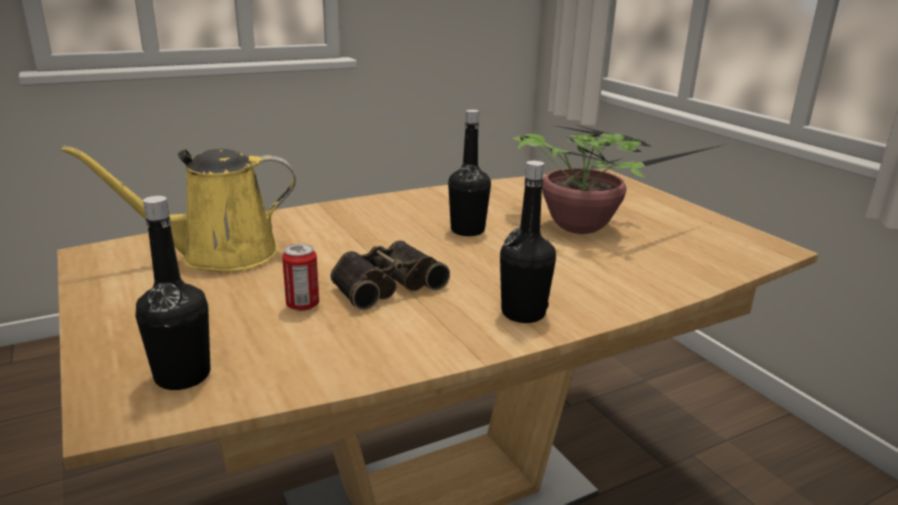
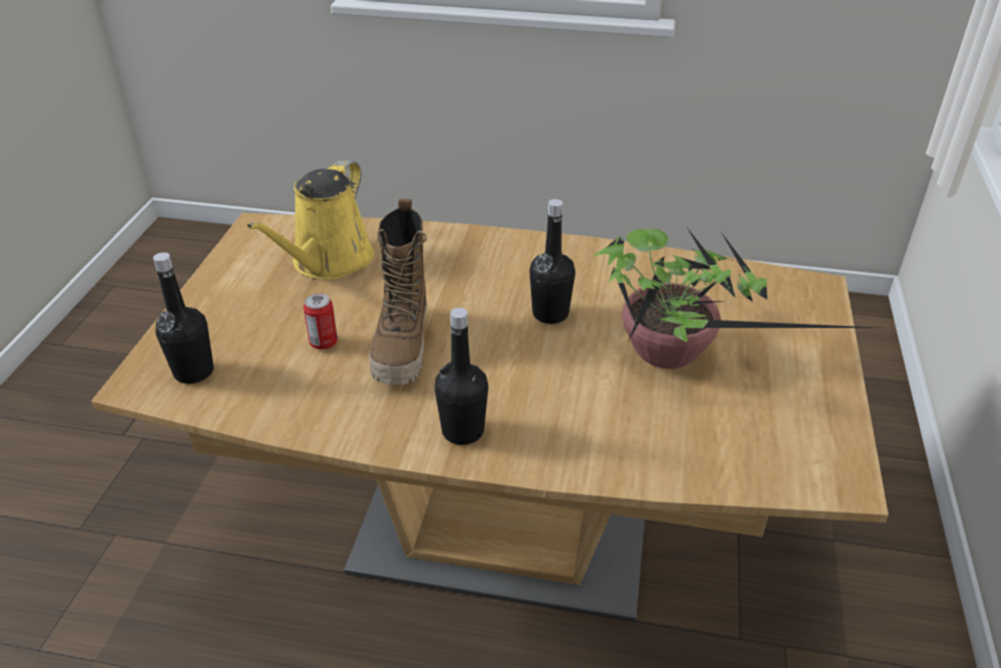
camera: 40 degrees right, 15 degrees up
(218, 255) = (328, 262): yellow watering can -> yellow watering can turned 90 degrees counterclockwise
(384, 284) = (403, 348): binoculars -> boot

